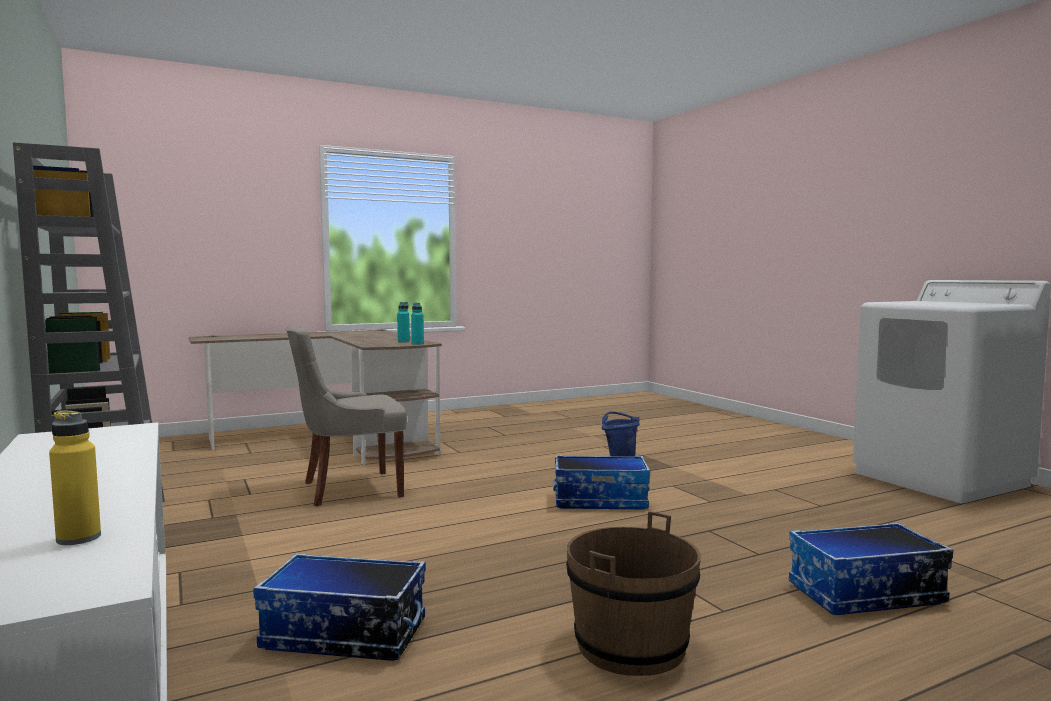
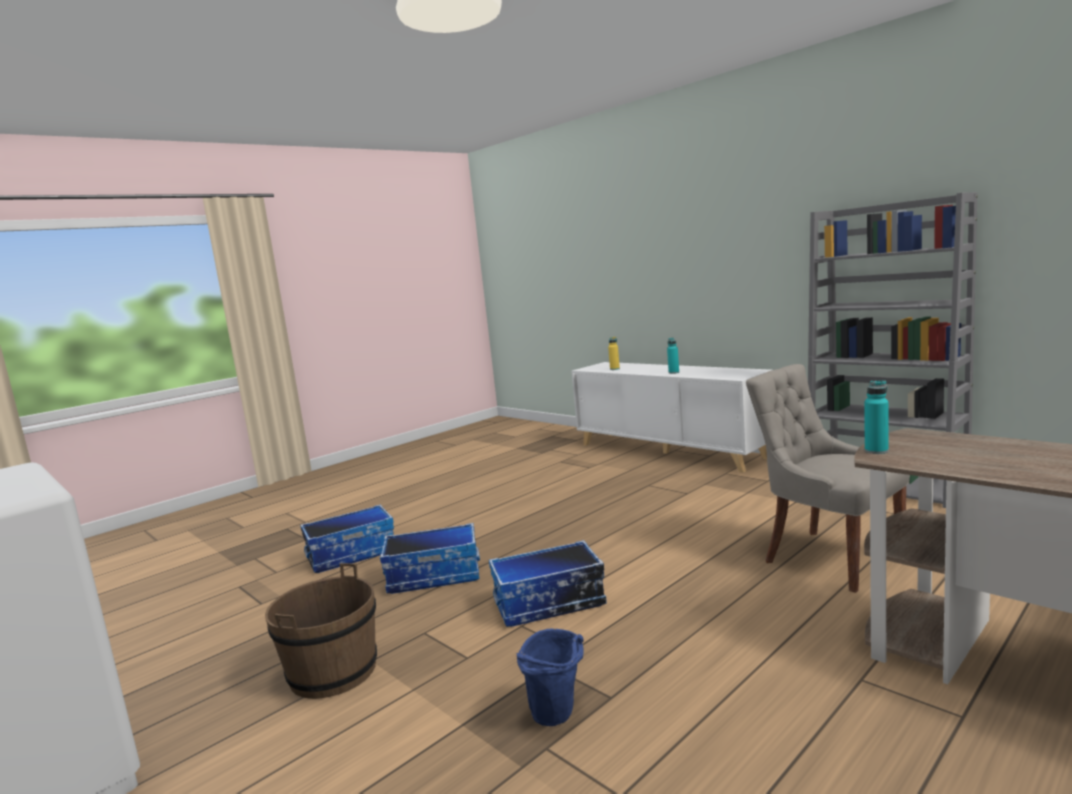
camera: 165 degrees right, 5 degrees up
(343, 635) = (626, 481): storage box -> storage box (434, 576)
(349, 489) = (829, 557): grey chair -> grey chair turned 90 degrees counterclockwise
(403, 342) = (933, 455): turquoise bottle -> turquoise bottle (674, 372)
(630, 645) = (493, 504): brown bucket -> brown bucket (333, 672)

